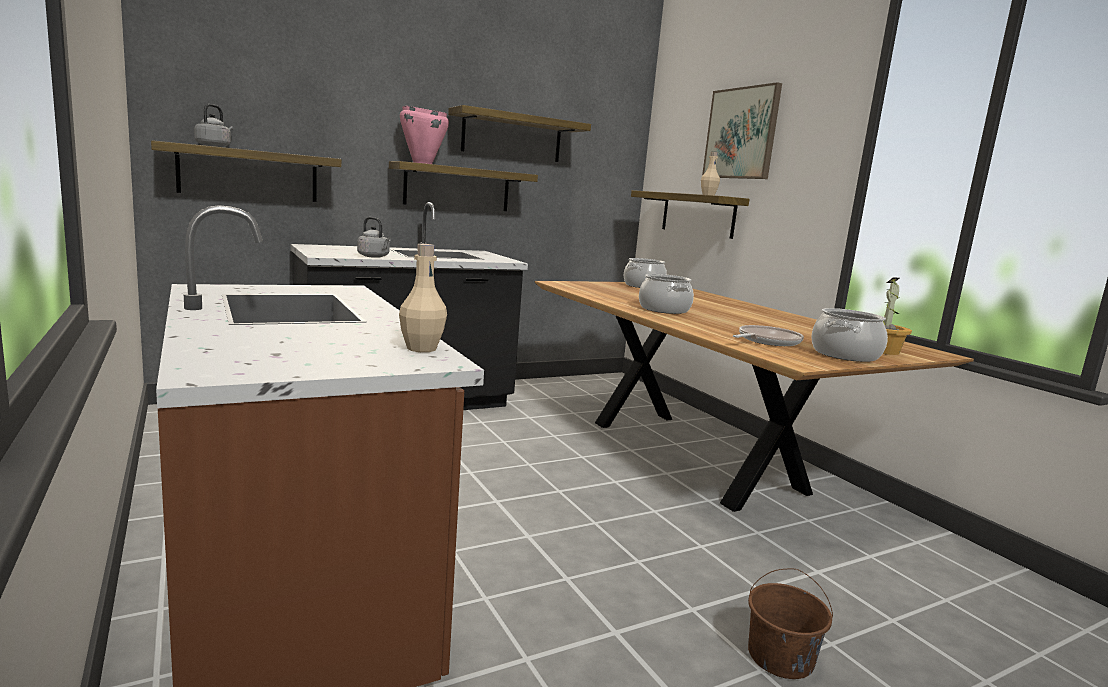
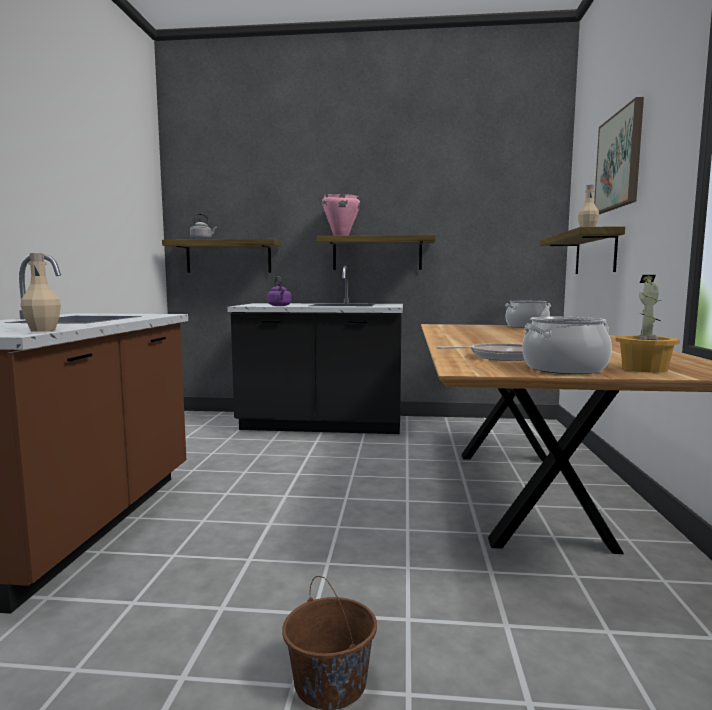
camera: 35 degrees right, 5 degrees down
(374, 256) = (280, 306): grey kettle -> purple kettle
(512, 137) = (423, 207): shelf -> none
(664, 310) = (475, 338): cooking pot -> none

